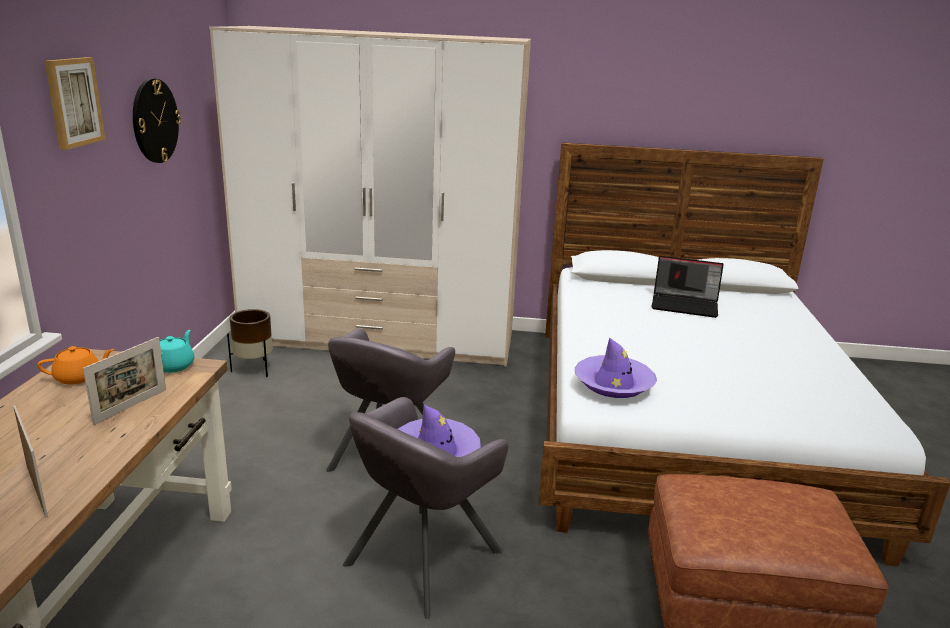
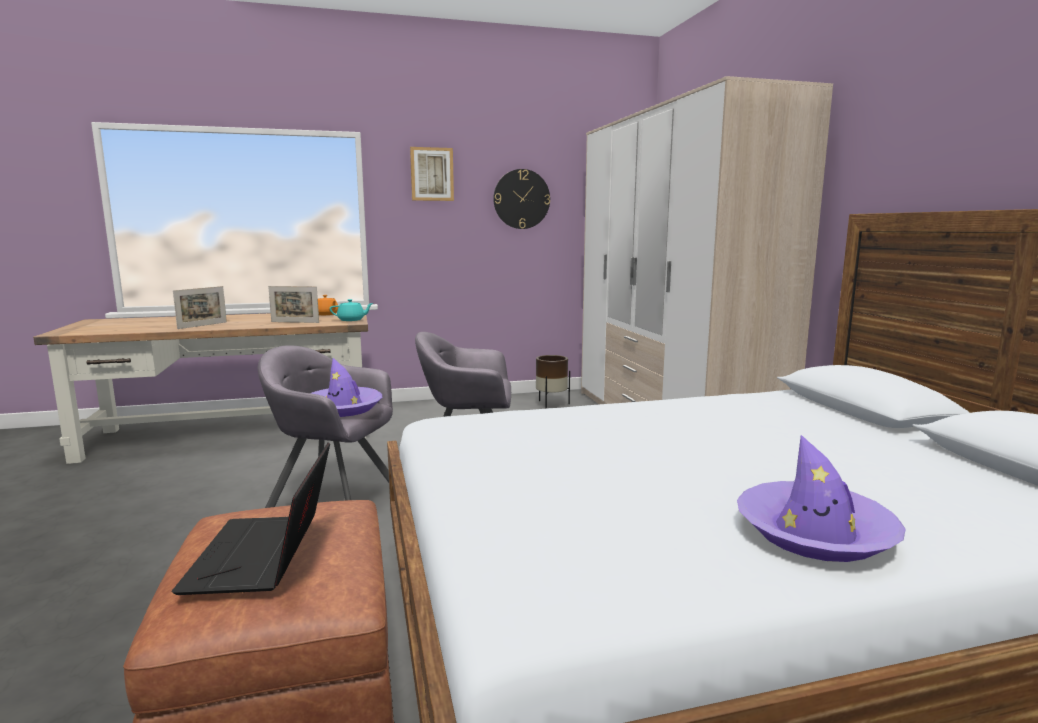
camera: 70 degrees right, 10 degrees down
(614, 384) = (479, 421): purple hat -> purple hat (815, 533)
(685, 305) = (831, 443): laptop -> laptop (264, 555)

